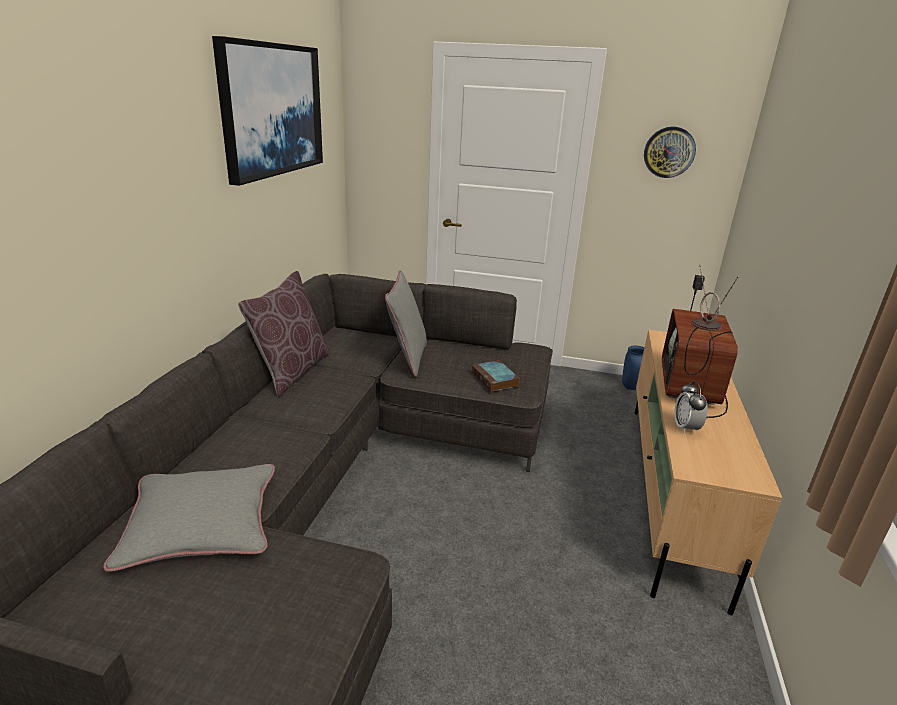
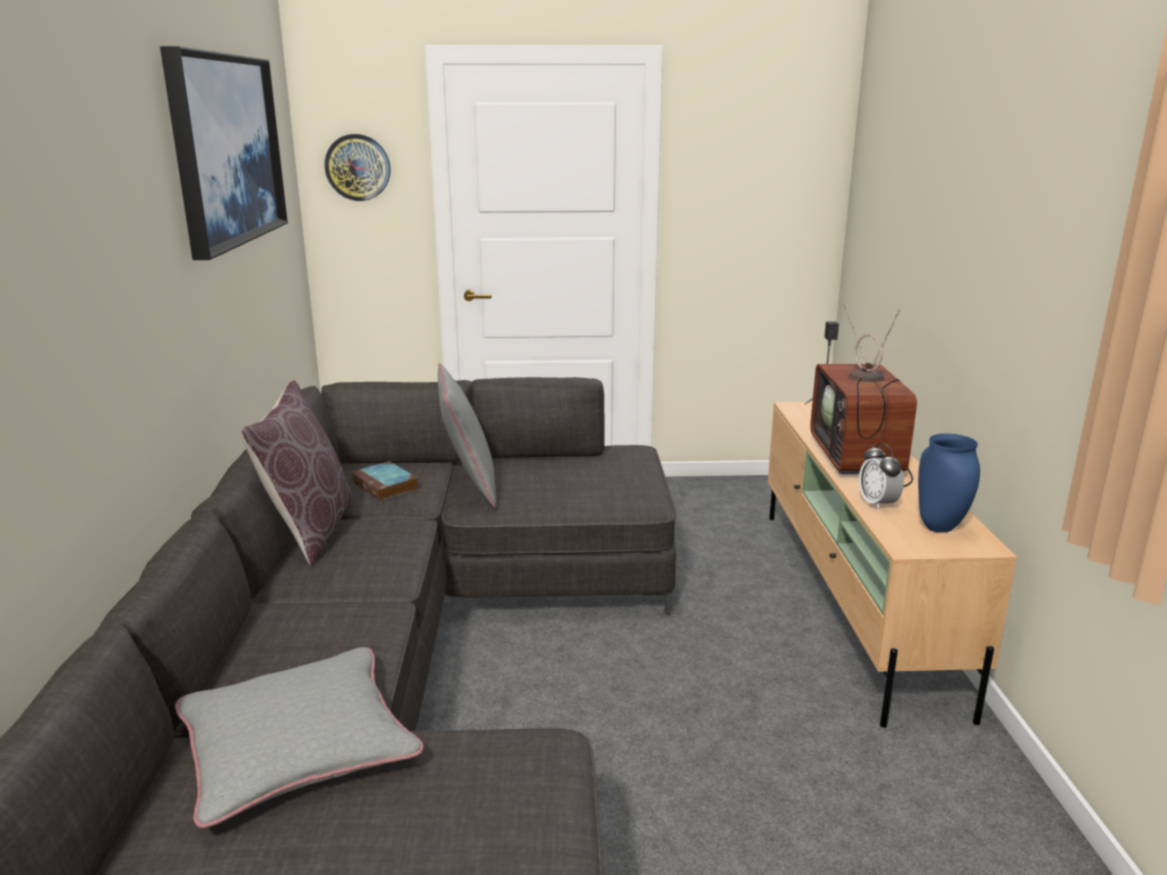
camera: 15 degrees left, 5 degrees down
(495, 379) = (605, 494): book -> book (386, 486)
(630, 387) = (750, 489): blue vase -> blue vase (938, 528)
(669, 152) = (756, 173): wall clock -> wall clock (358, 167)

